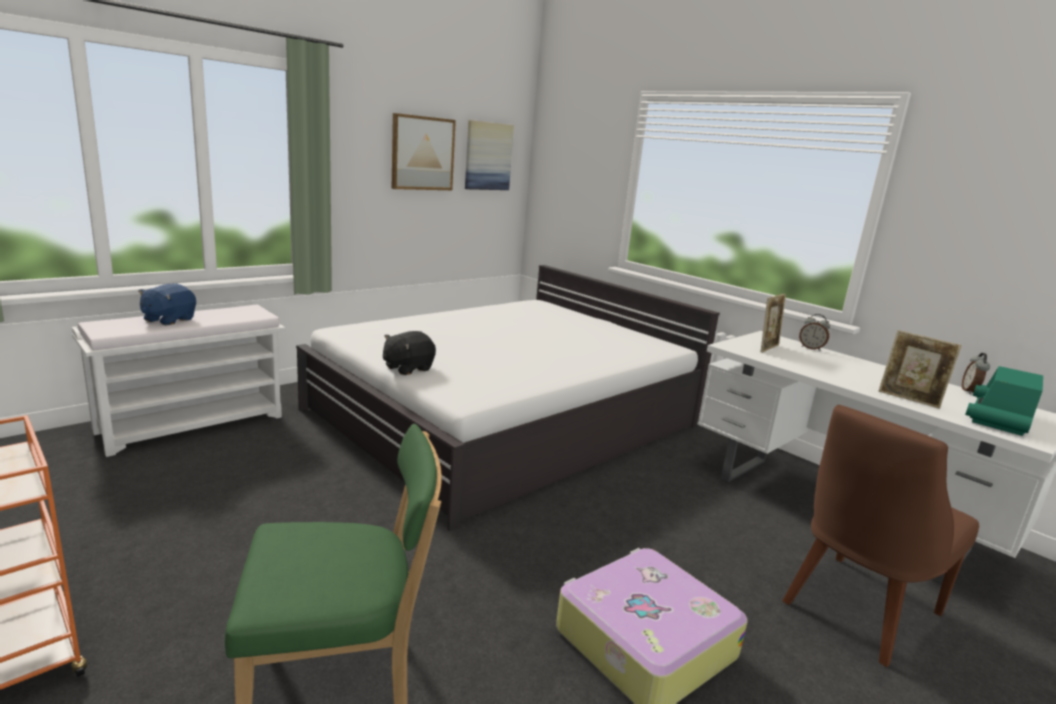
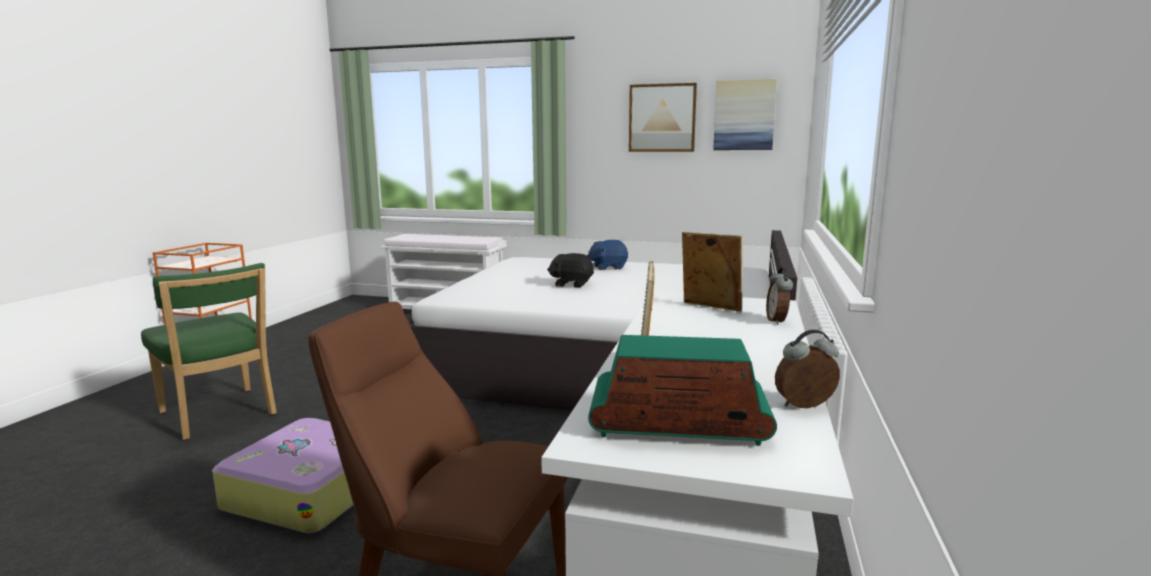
camera: 60 degrees right, 5 degrees down
(168, 320) = (436, 237): blue plush toy -> blue plush toy (608, 267)
(407, 368) = (475, 279): black plush toy -> black plush toy (571, 284)
(767, 348) = (710, 307): picture frame -> picture frame turned 150 degrees counterclockwise

